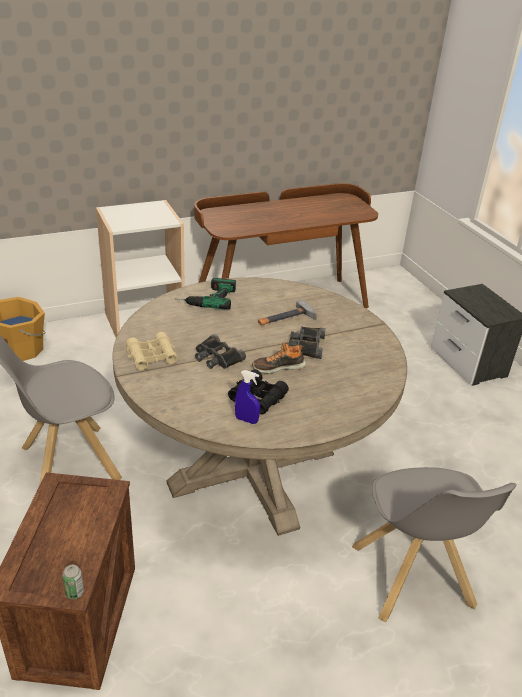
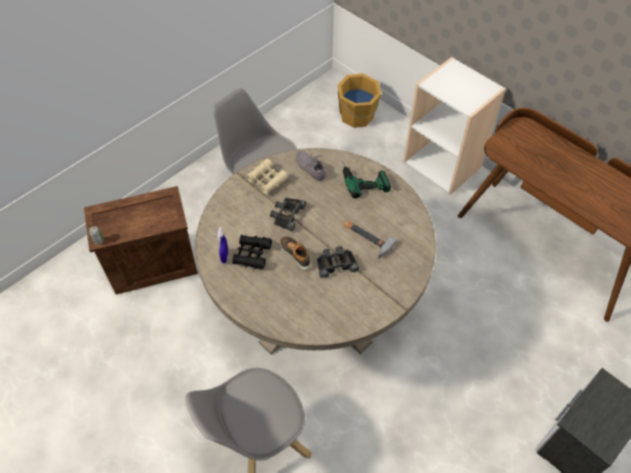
camera: 70 degrees right, 20 degrees up
(161, 323) = (311, 167): none -> grey shoe

